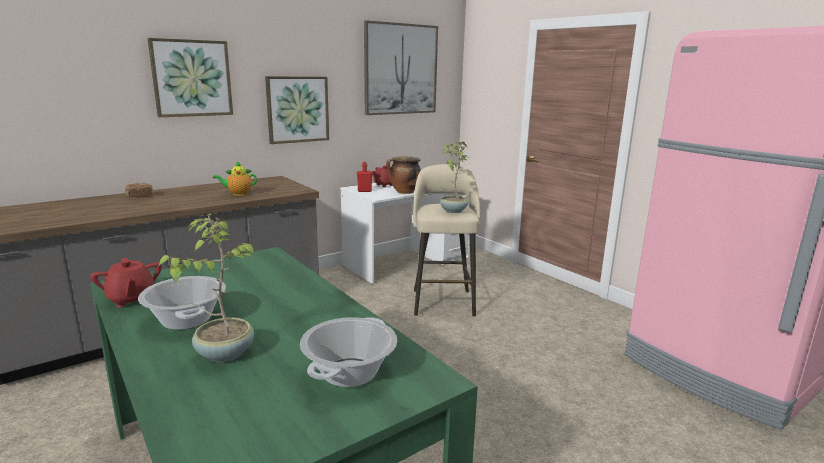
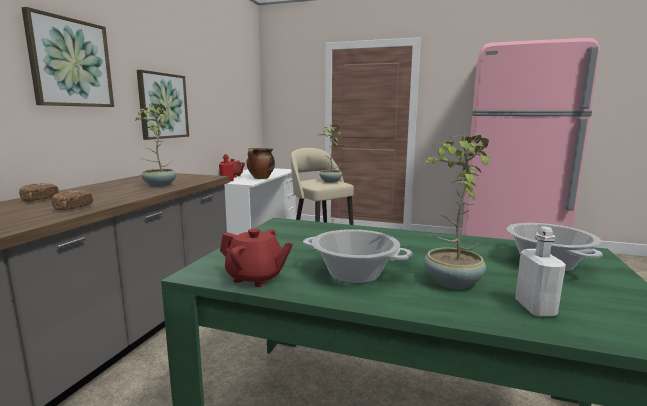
camera: 35 degrees left, 5 degrees down
(134, 209) = (73, 208): none -> bread
(210, 399) = (535, 308): none -> white bottle
(238, 194) = (159, 185): teapot -> potted plant
(400, 69) = (228, 76): picture -> none

